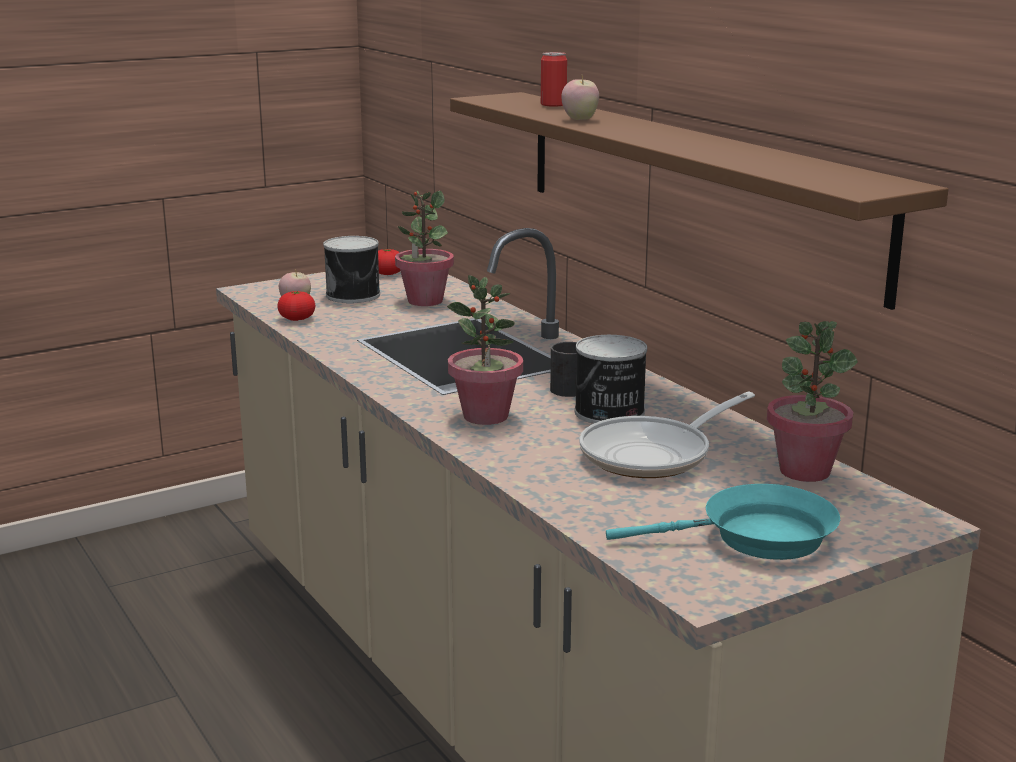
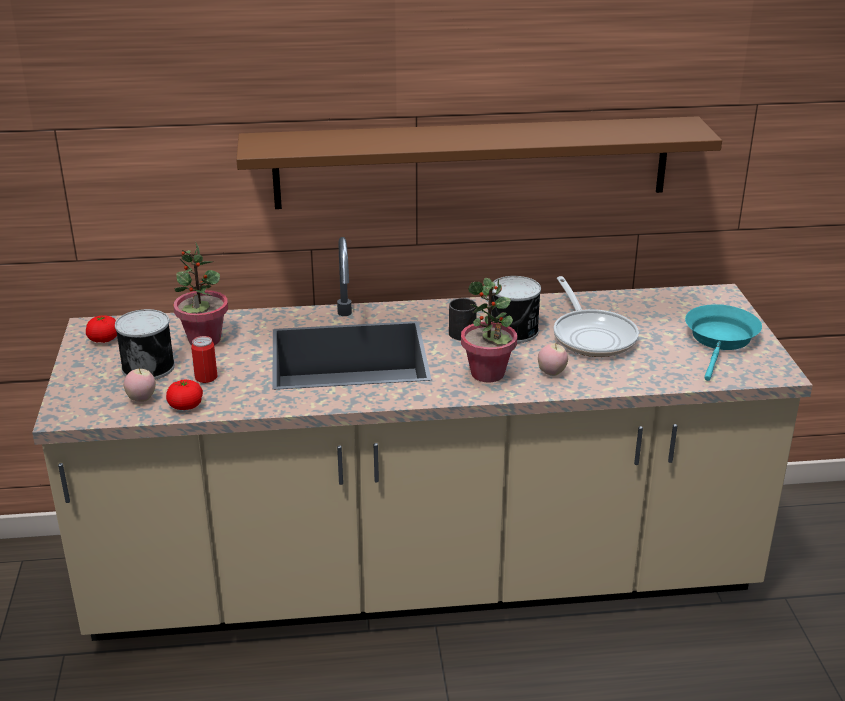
camera: 65 degrees left, 10 degrees up
(553, 104) = (322, 136): can -> can (206, 377)
(580, 119) = (399, 142): apple -> apple (551, 373)
(805, 471) = (642, 301): potted plant -> none

